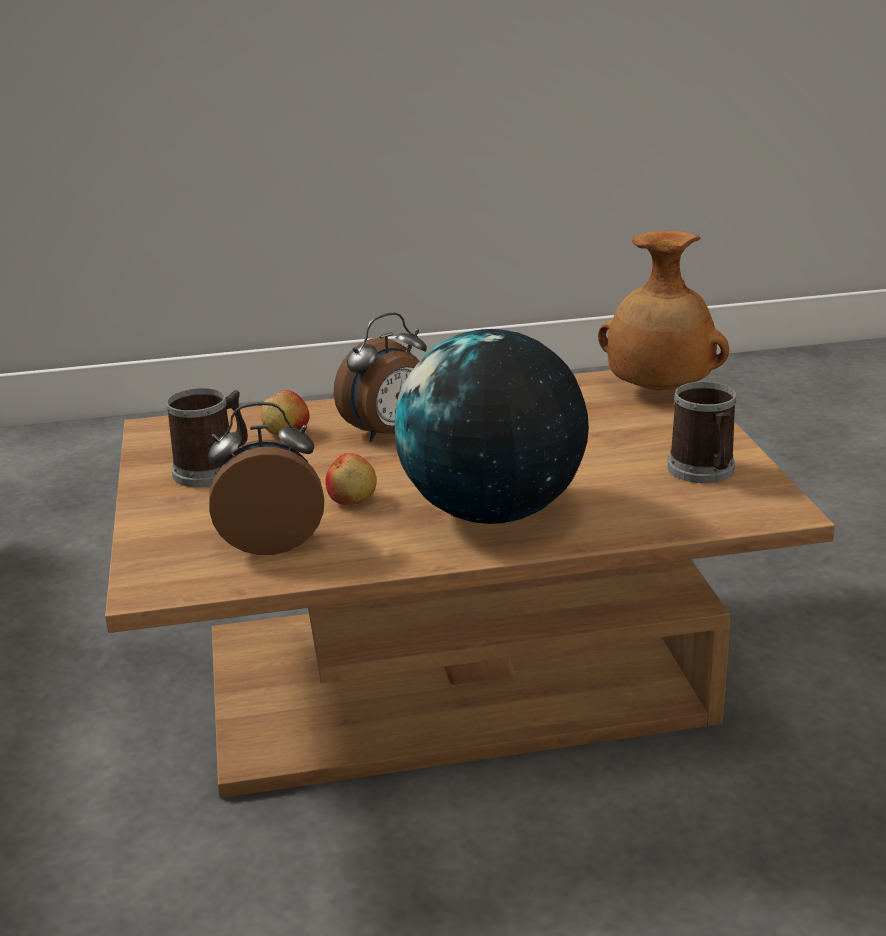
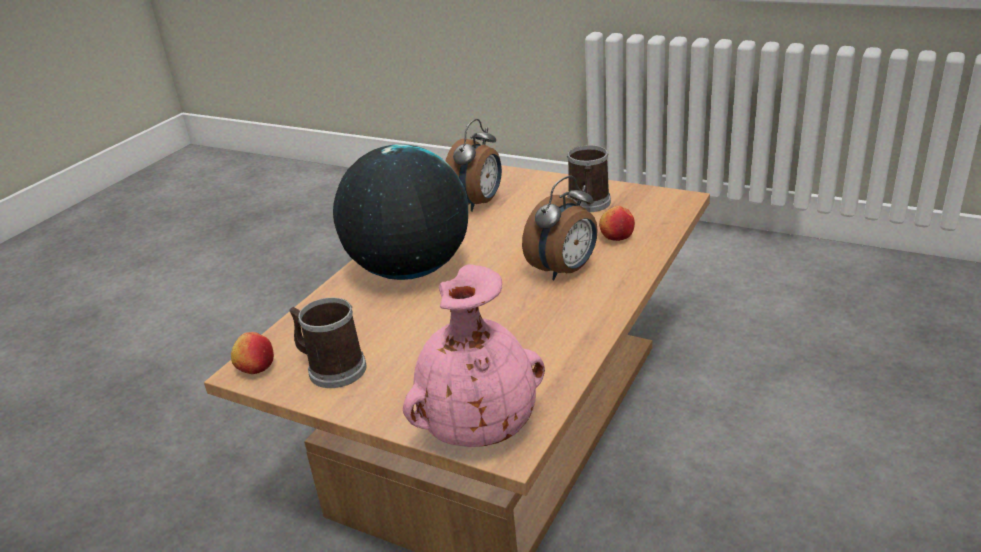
camera: 130 degrees right, 5 degrees up
(353, 500) = (489, 234): apple -> apple (256, 368)
(389, 433) = (565, 271): alarm clock -> alarm clock turned 135 degrees counterclockwise
(658, 390) = (478, 427): brown vase -> pink vase

